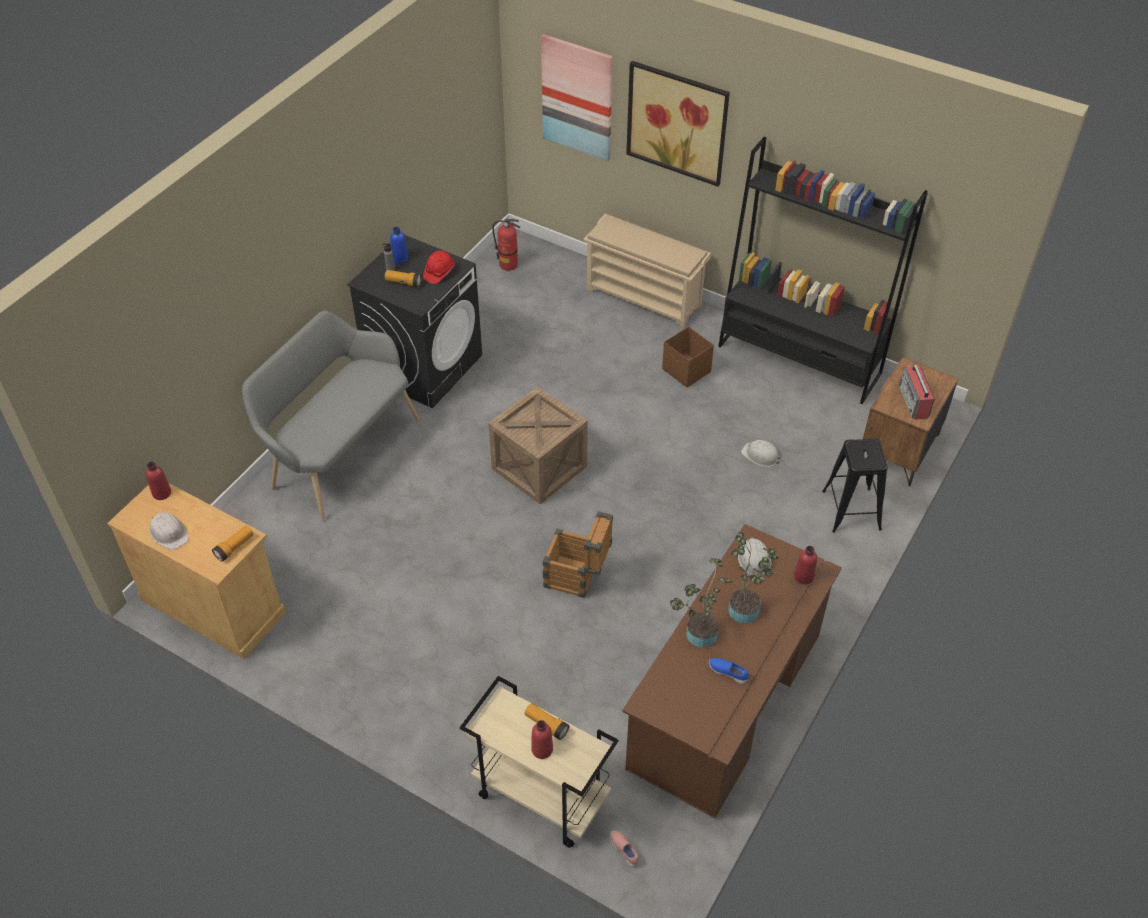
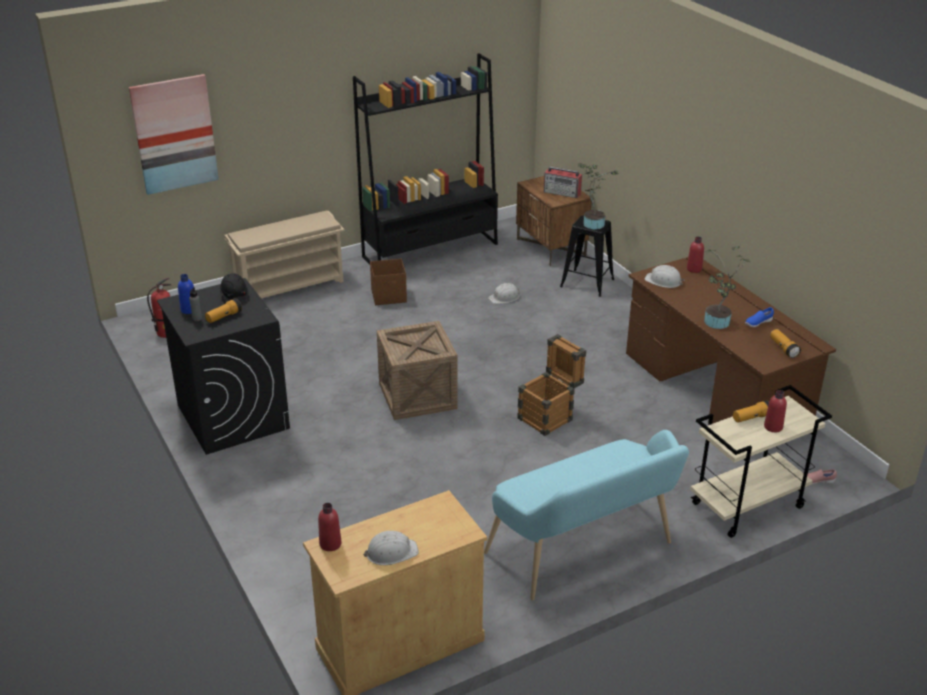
camera: 60 degrees left, 15 degrees down
(234, 548) = (449, 513): flashlight -> flashlight (783, 348)
(339, 452) = (284, 500): grey bench -> none
(391, 685) = (585, 552): none -> turquoise bench
(439, 273) = (234, 297): red hard hat -> black hard hat
(677, 123) = (274, 106): picture -> none
(746, 608) = (706, 298): potted plant -> potted plant (593, 223)

